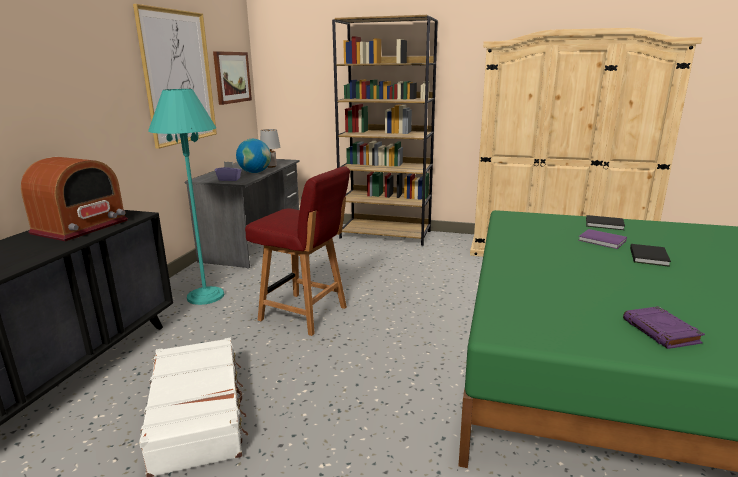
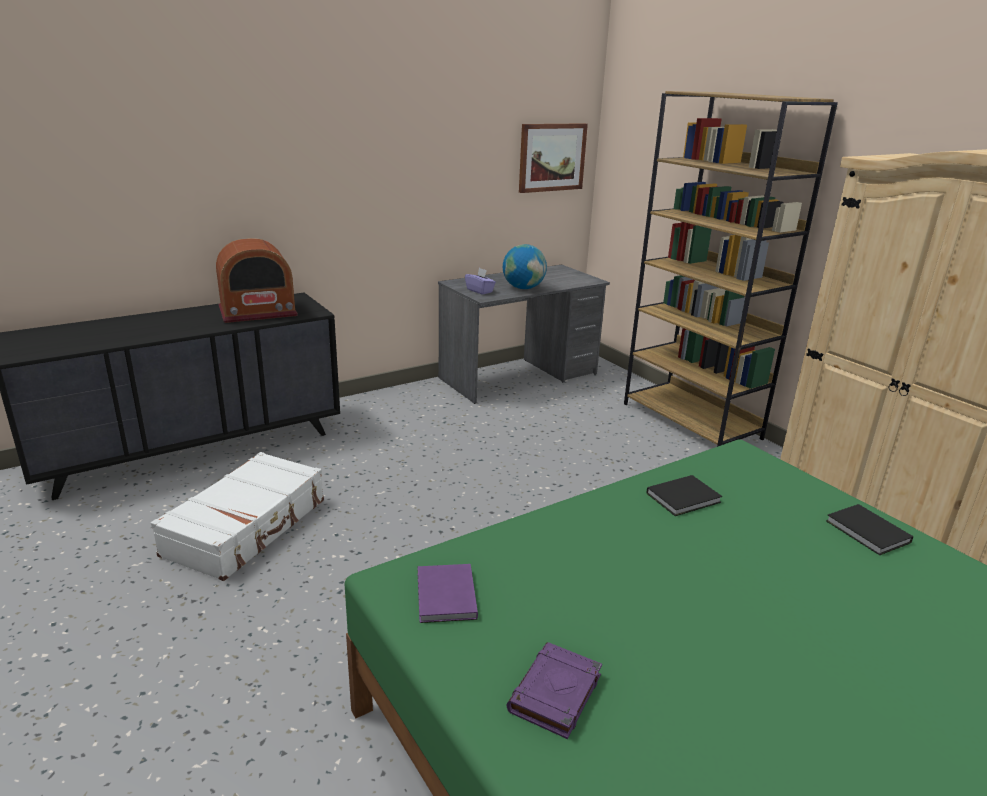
camera: 40 degrees right, 5 degrees up
(178, 77) = (454, 157): picture -> none
(206, 296) = (397, 418): turquoise floor lamp -> none
(271, 166) = (557, 284): grey table lamp -> none
(305, 314) = (452, 480): red chair -> none
(603, 241) = (792, 553): purple book -> purple book (445, 597)
(649, 256) = (809, 610): black book -> black book (685, 498)

